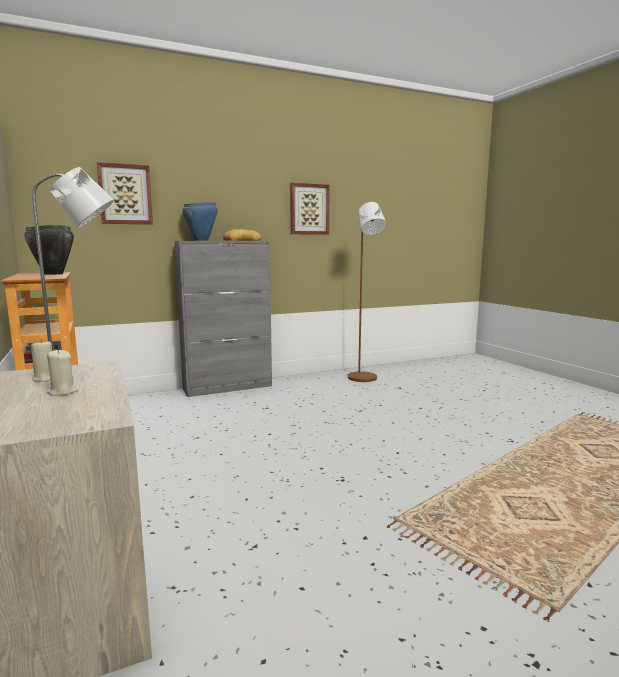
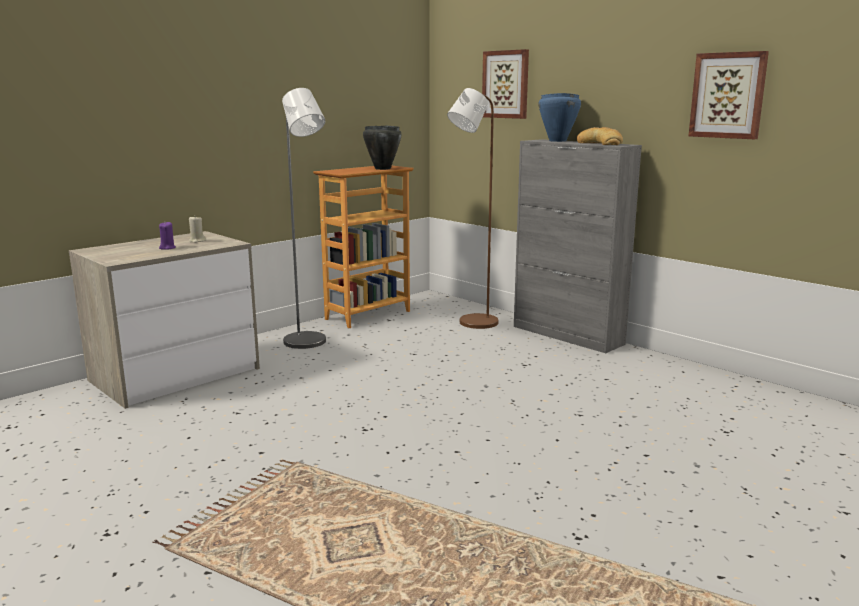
camera: 70 degrees right, 5 degrees up
(62, 392) = (167, 248): beige candle -> purple candle
(364, 379) = (729, 401): brown floor lamp -> brown floor lamp (472, 324)

